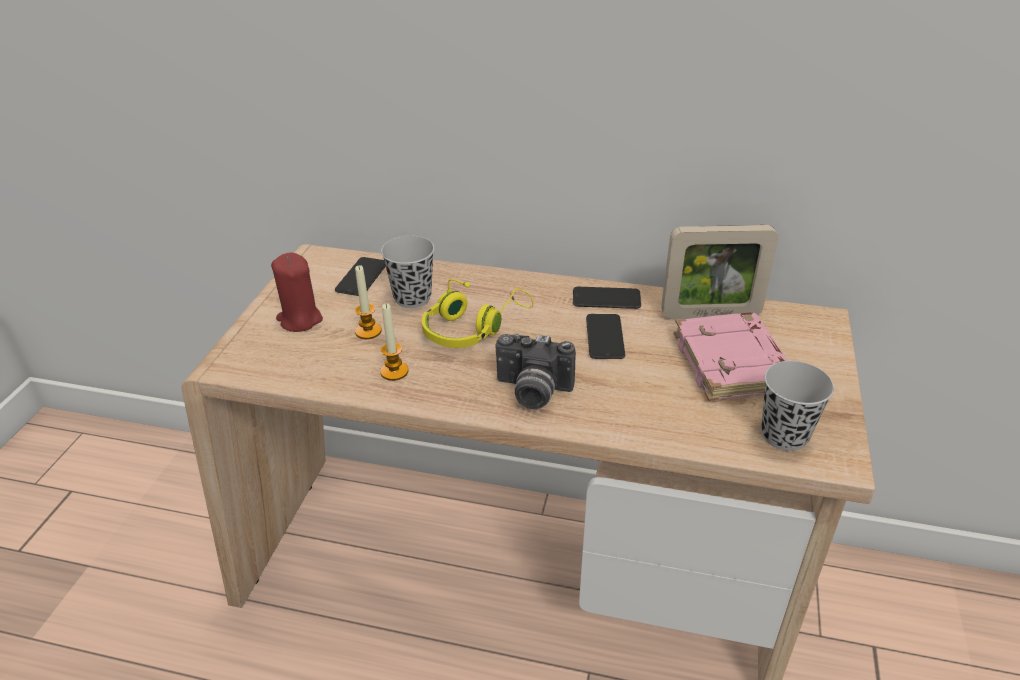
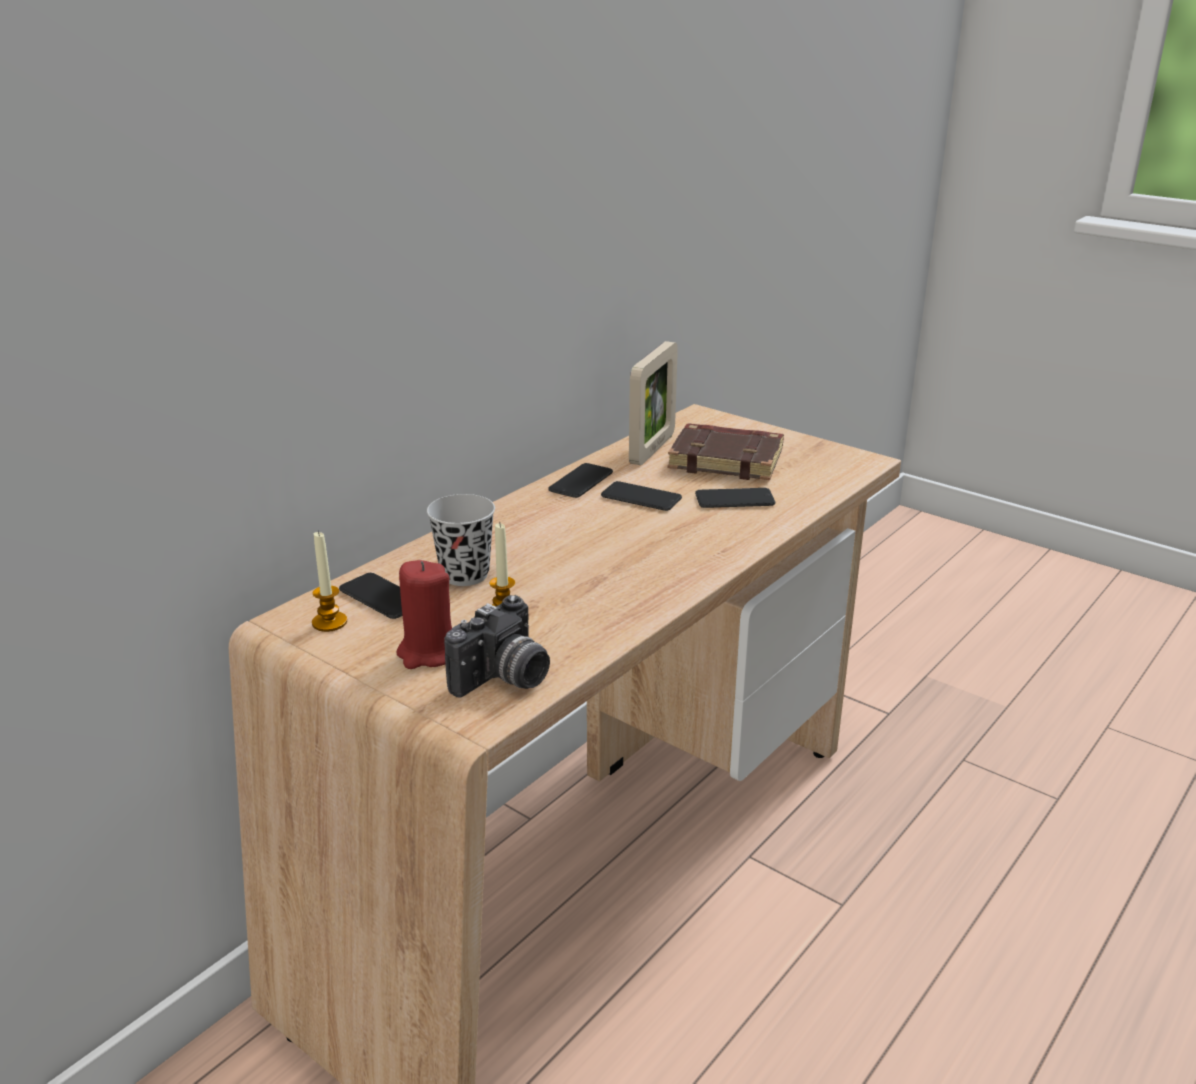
camera: 65 degrees left, 10 degrees down
(394, 371) = (596, 611): candle -> candle (329, 622)
(472, 328) = (560, 554): yellow headphones -> none
(532, 392) = (694, 549): camera -> camera (504, 680)
(649, 390) = (734, 499): none -> phone
(734, 364) = (728, 460): pink book -> brown book
(784, 435) = (828, 468): black cup -> none

